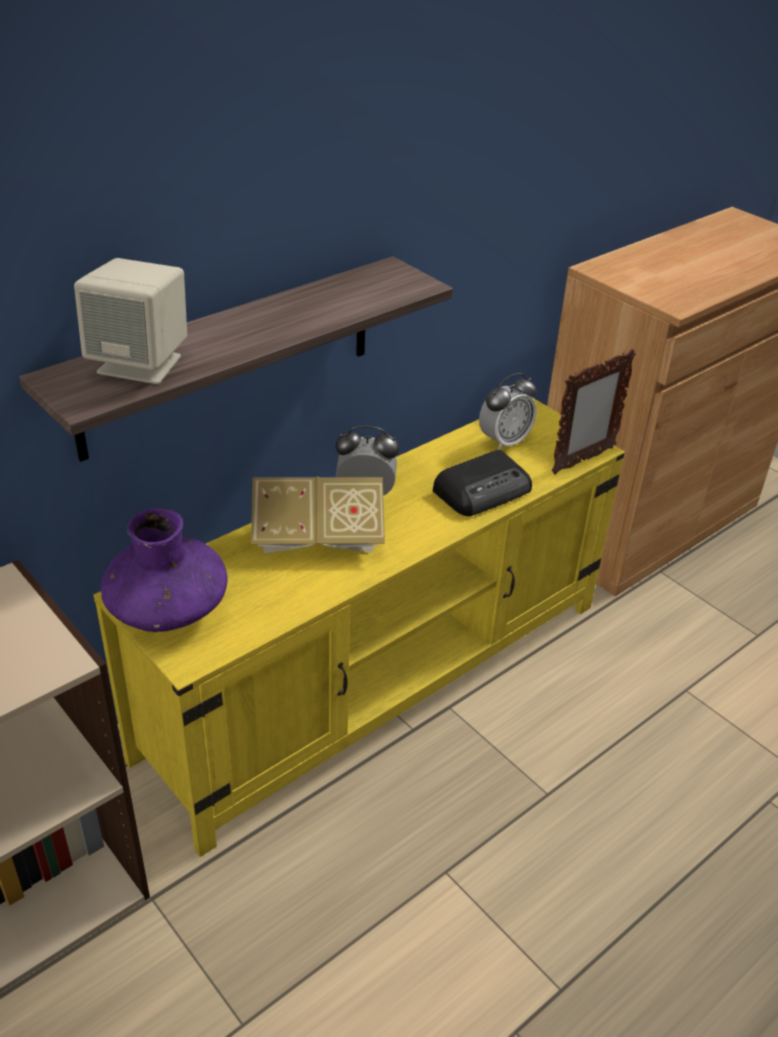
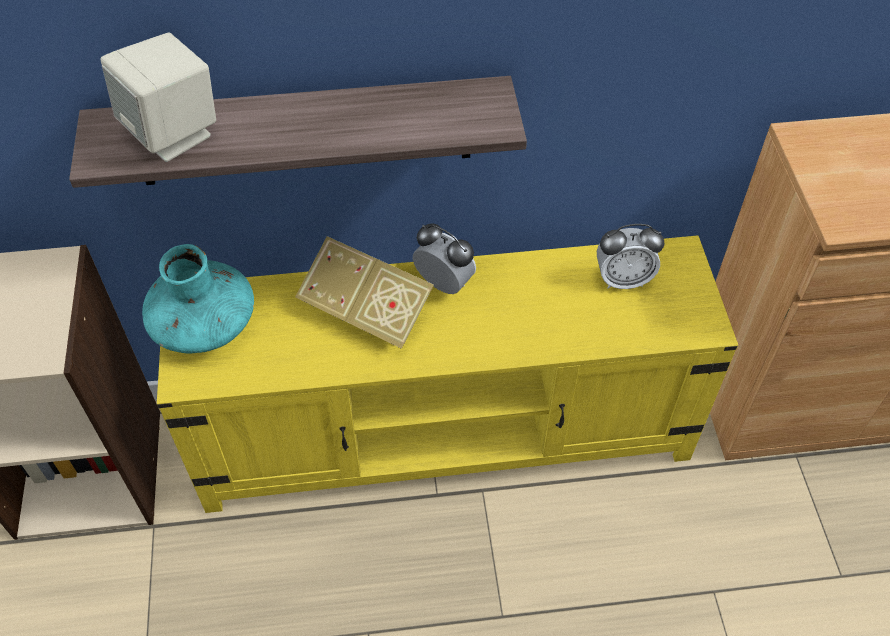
camera: 35 degrees right, 15 degrees up
(168, 608) = (204, 324): purple vase -> turquoise vase
(484, 490) = (554, 327): radio -> none
(582, 461) = (682, 336): picture frame -> none

